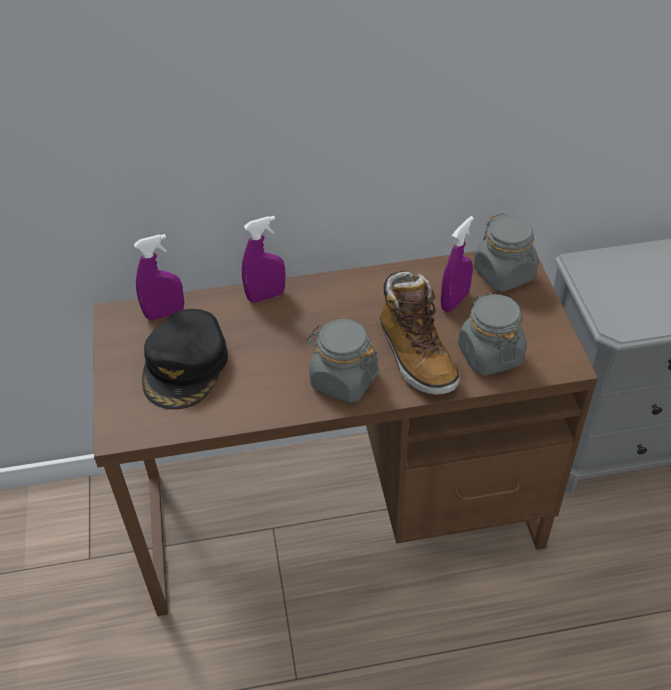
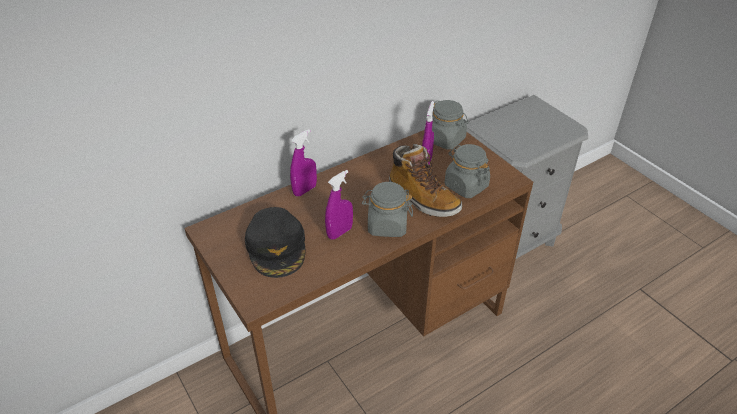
camera: 25 degrees left, 5 degrees down
(165, 314) = (241, 219): purple spray bottle -> purple spray bottle (339, 232)

